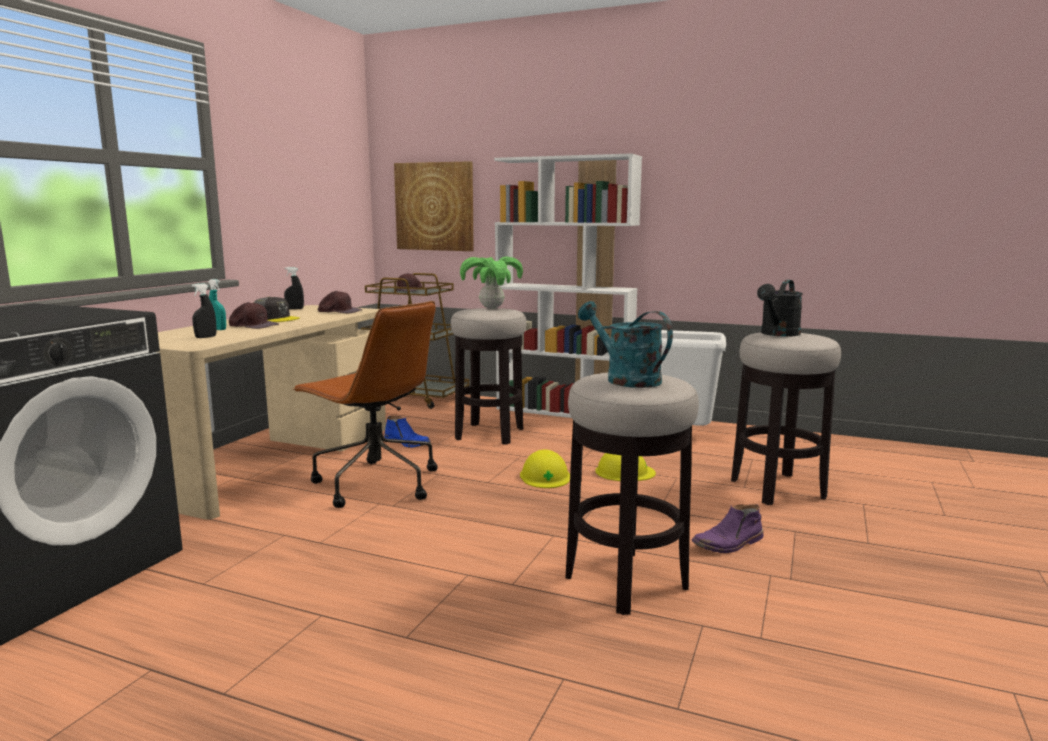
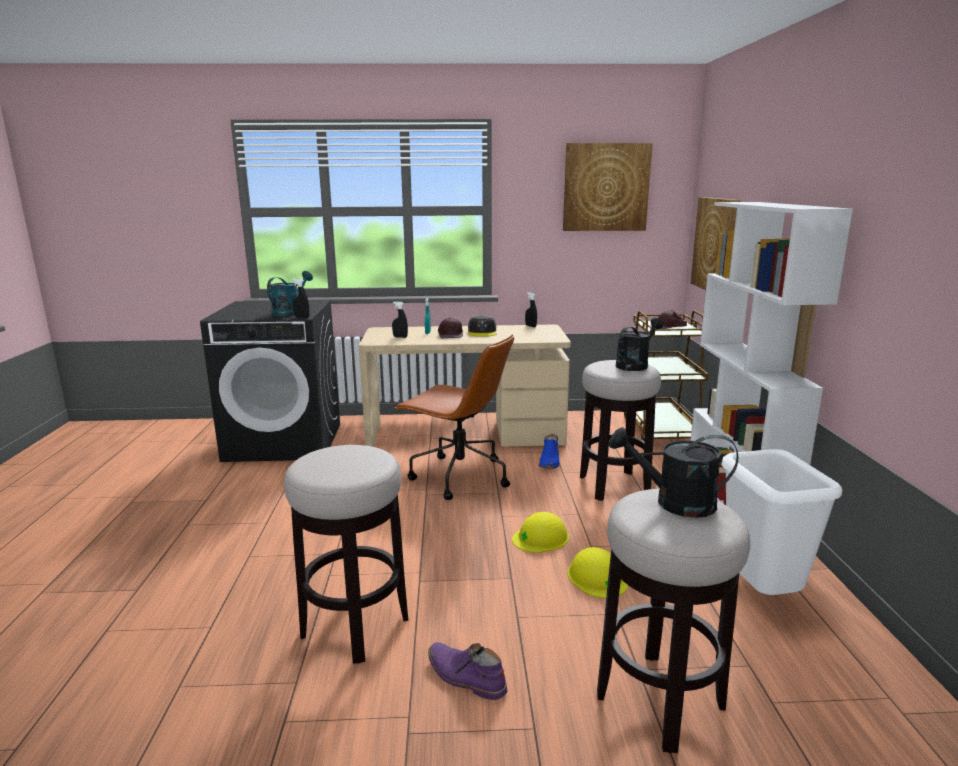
camera: 65 degrees right, 5 degrees up
(128, 313) = (302, 317): none -> black spray bottle
(312, 148) = (606, 187): none -> picture
(340, 311) = (539, 336): brown cap -> none
(375, 483) = (458, 476): brown office chair -> brown office chair turned 75 degrees counterclockwise
(492, 308) = (635, 365): potted plant -> black watering can
(625, 379) = (342, 457): turquoise watering can -> turquoise watering can (289, 312)

